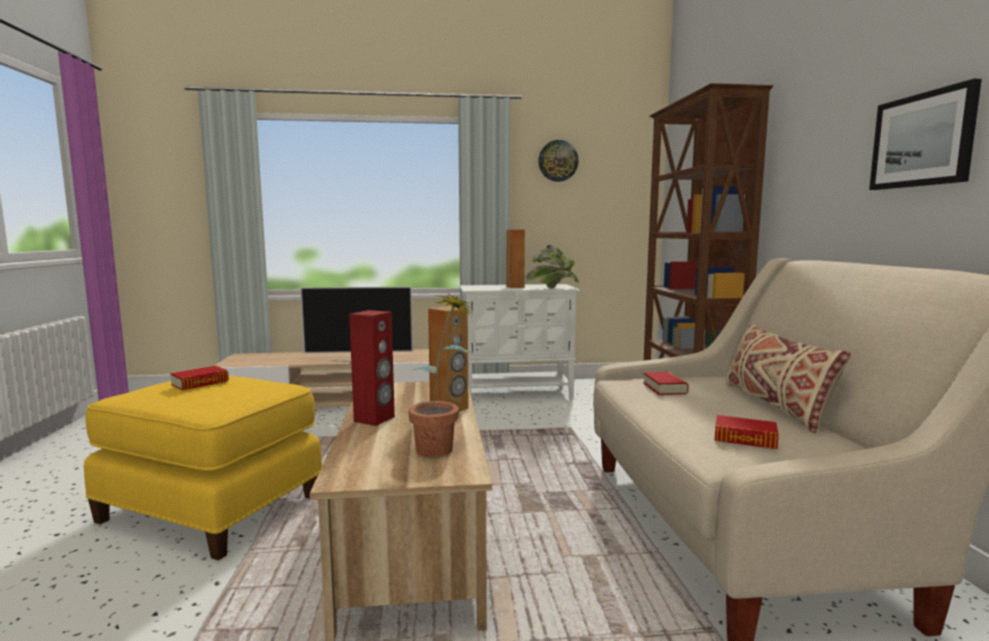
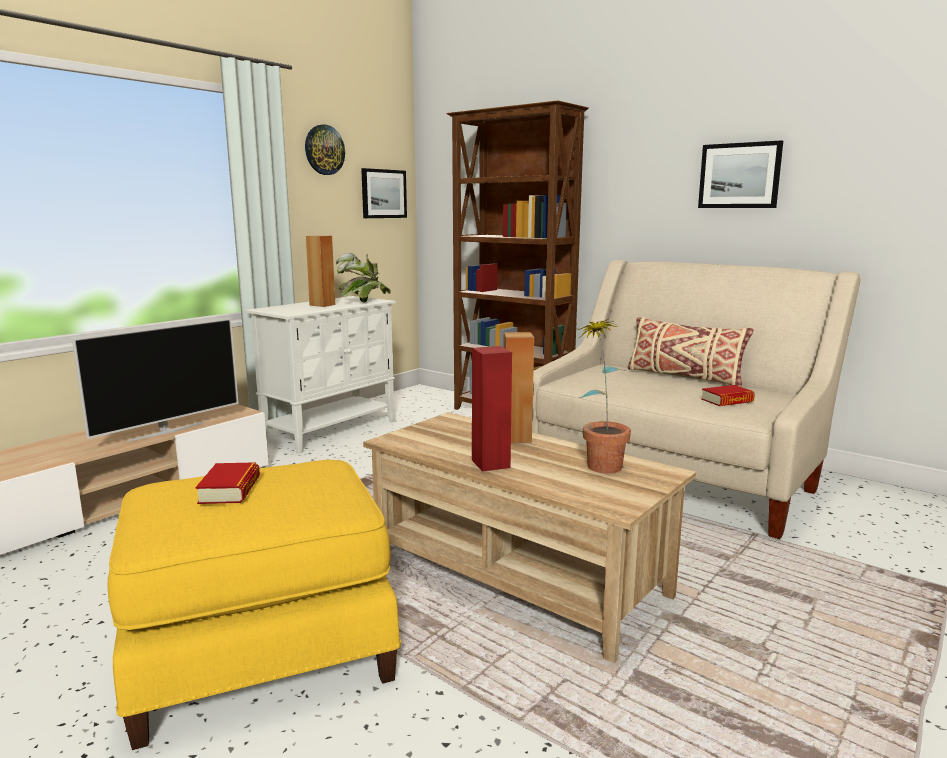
camera: 45 degrees left, 5 degrees up
(621, 196) = (383, 194): none -> picture
(664, 388) = (604, 381): book -> none

